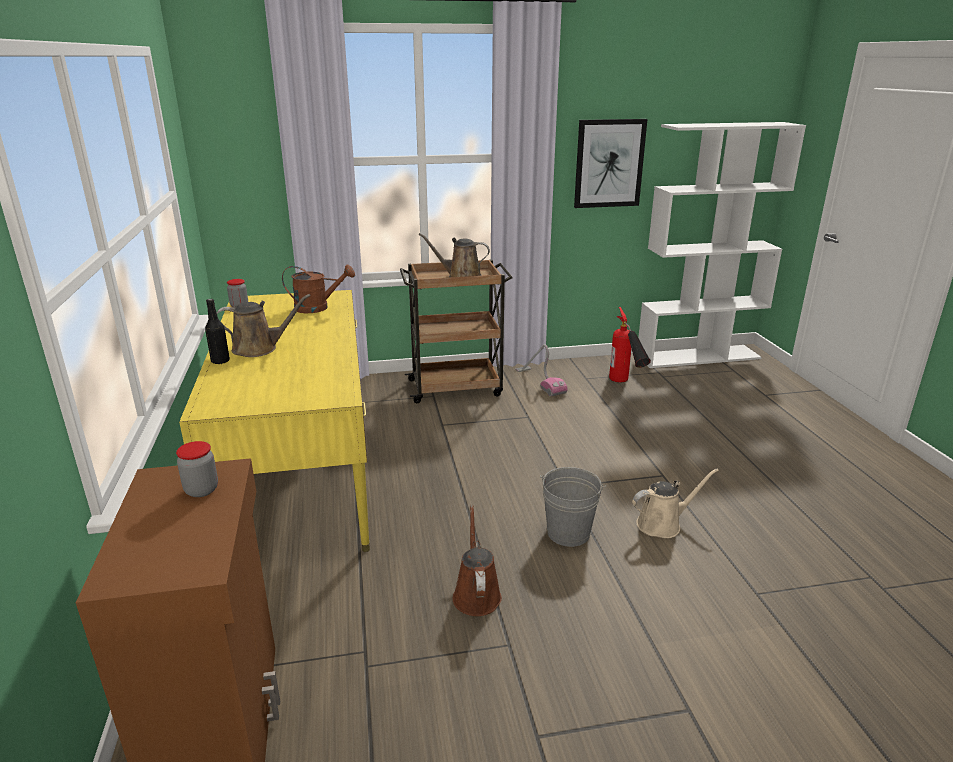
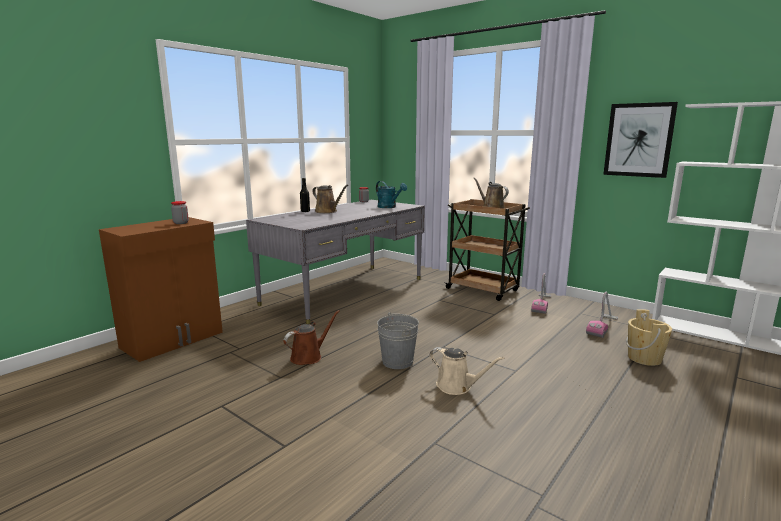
camera: 50 degrees right, 10 degrees down
(300, 469) = (345, 291): yellow desk -> grey desk
(318, 308) = (389, 207): brown watering can -> turquoise watering can
(625, 386) = (602, 326): fire extinguisher -> vacuum cleaner
(703, 407) = (644, 358): none -> beige bucket

